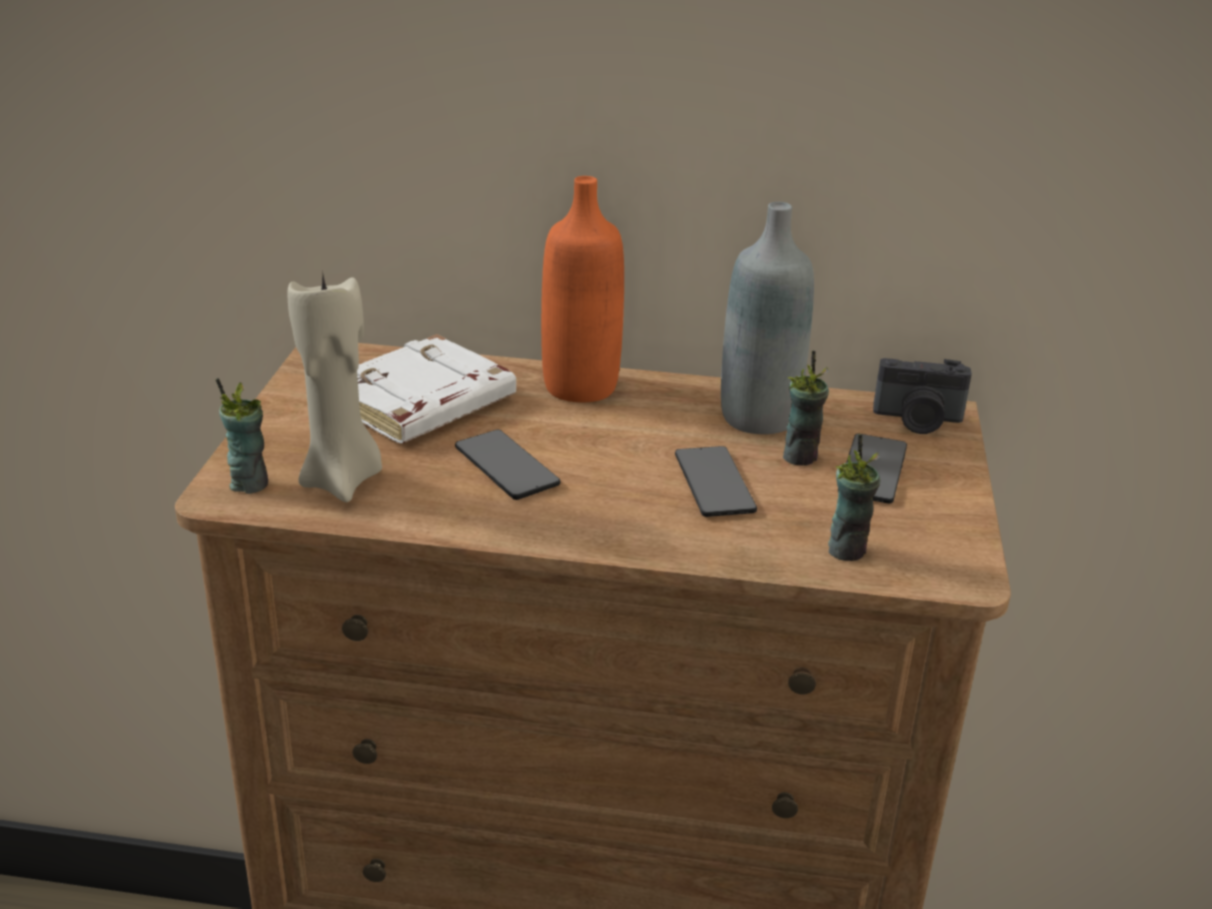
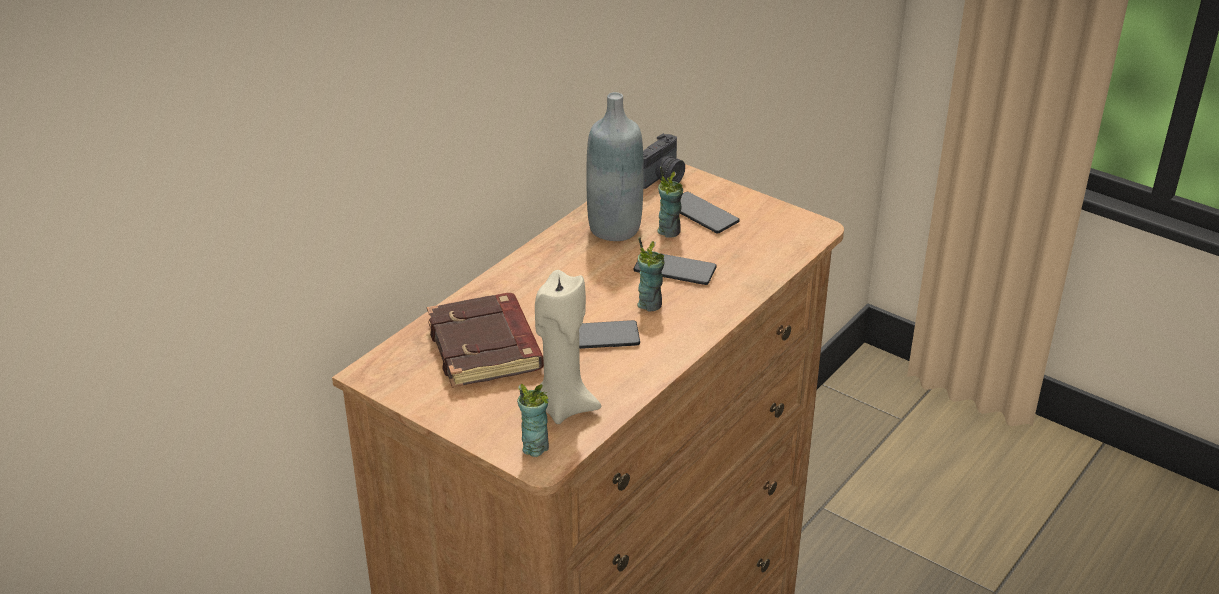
camera: 60 degrees left, 5 degrees up
(421, 403) = (487, 348): white book -> brown book
(580, 386) = (520, 278): orange bottle -> none
(847, 550) = (770, 252): cup -> cup (650, 304)

